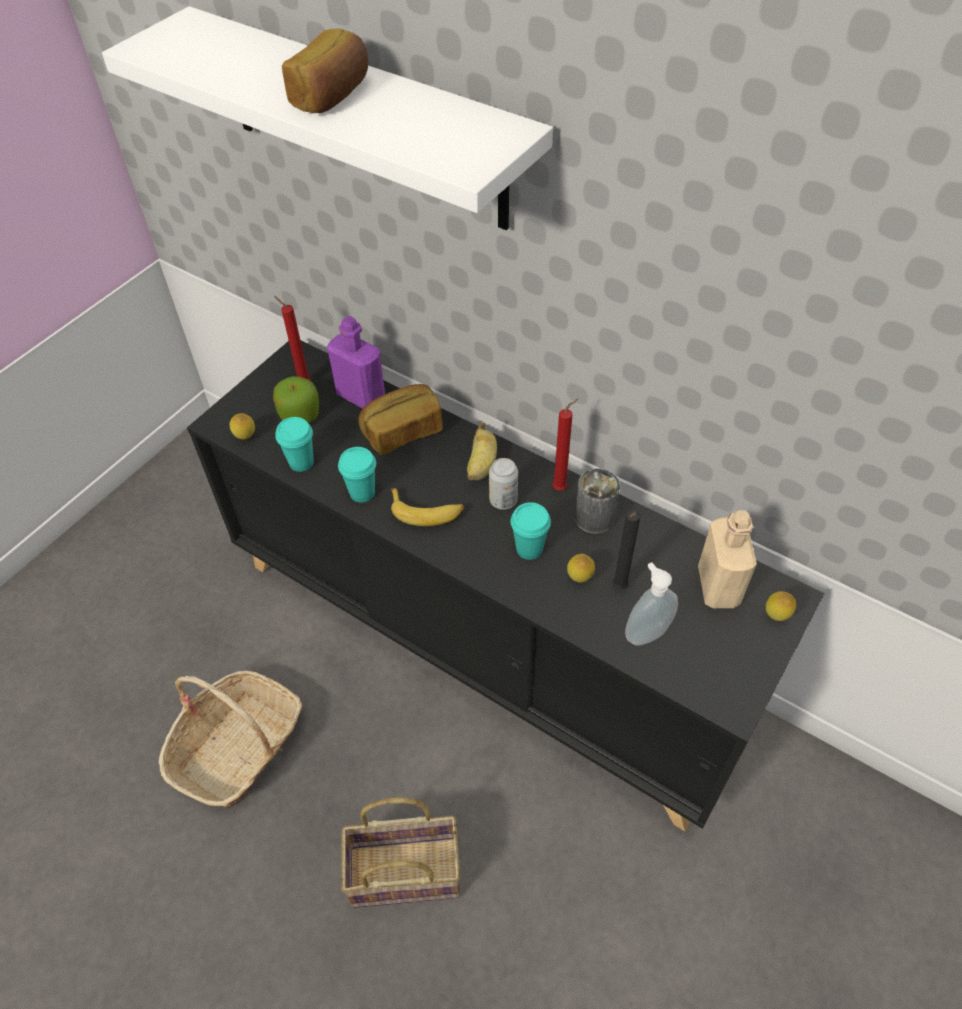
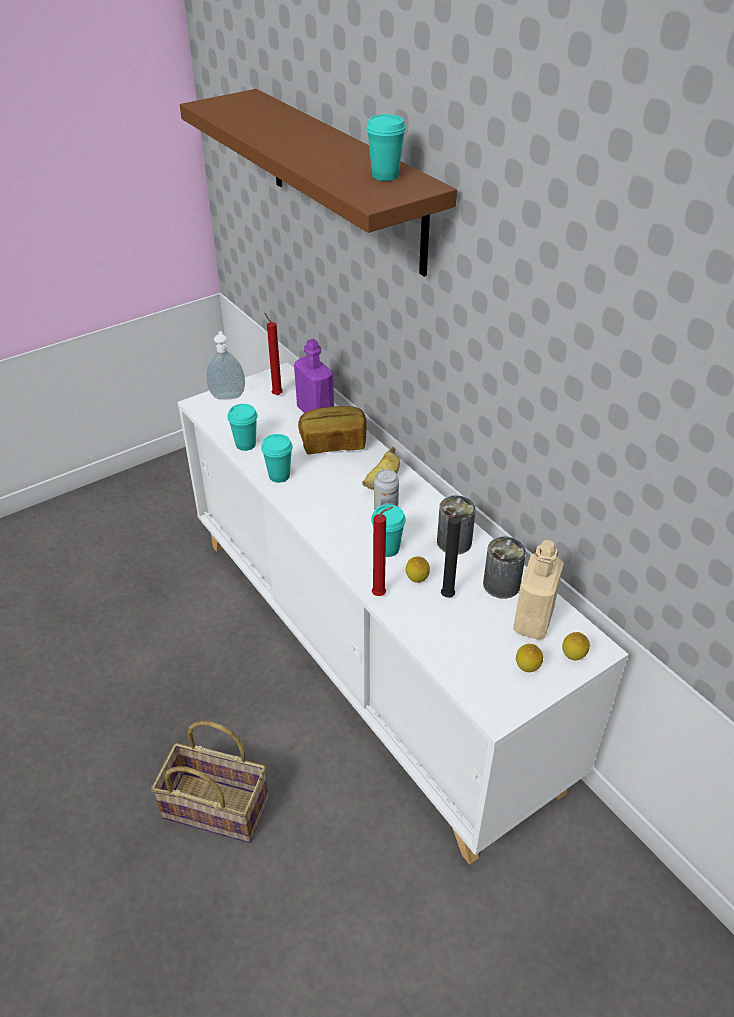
camera: 20 degrees right, 10 degrees down
(238, 747) = (136, 670): basket -> none
(246, 438) = (215, 418): lemon -> lemon (527, 669)
(300, 415) = (262, 413): apple -> none
(333, 95) = (312, 148): bread -> none
(362, 120) = (345, 180): white shelf -> brown shelf
(427, 511) = (321, 501): banana -> none
(456, 124) = (385, 176): none -> turquoise cup
(485, 639) = (367, 654): black cabinet -> white cabinet
(561, 487) = (438, 514): red candle -> red candle (381, 594)
(645, 632) = (451, 635): soap dispenser -> soap dispenser (227, 395)
(667, 554) = (501, 584): none -> can

